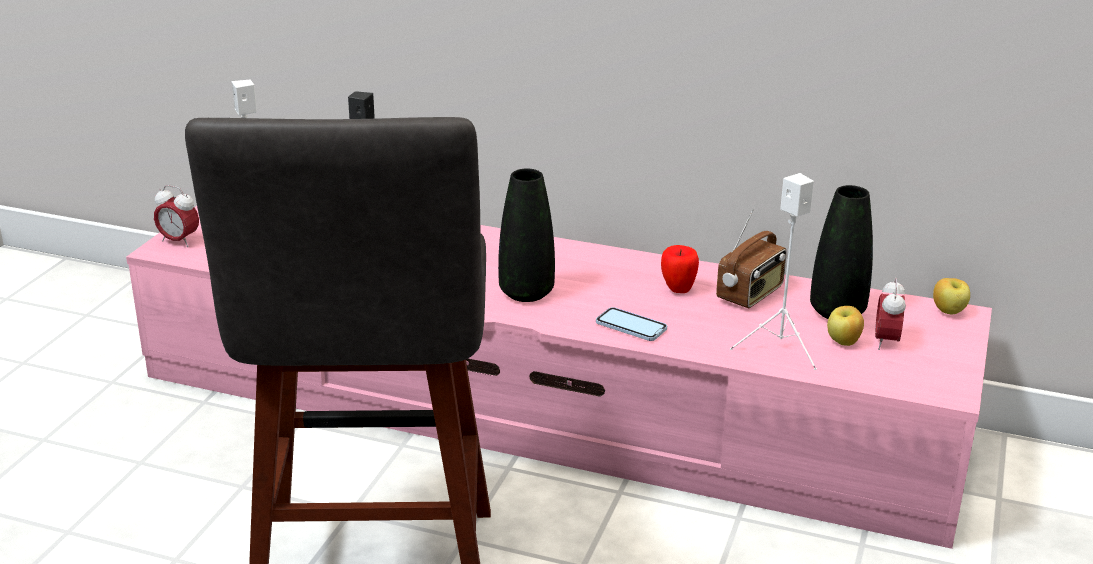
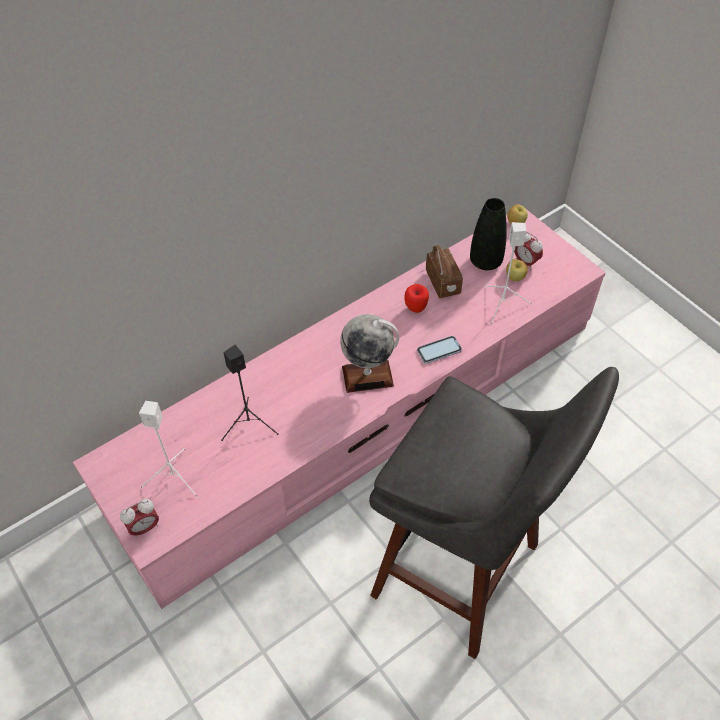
camera: 55 degrees left, 25 degrees up
(526, 293) = (367, 376): black vase -> globe

